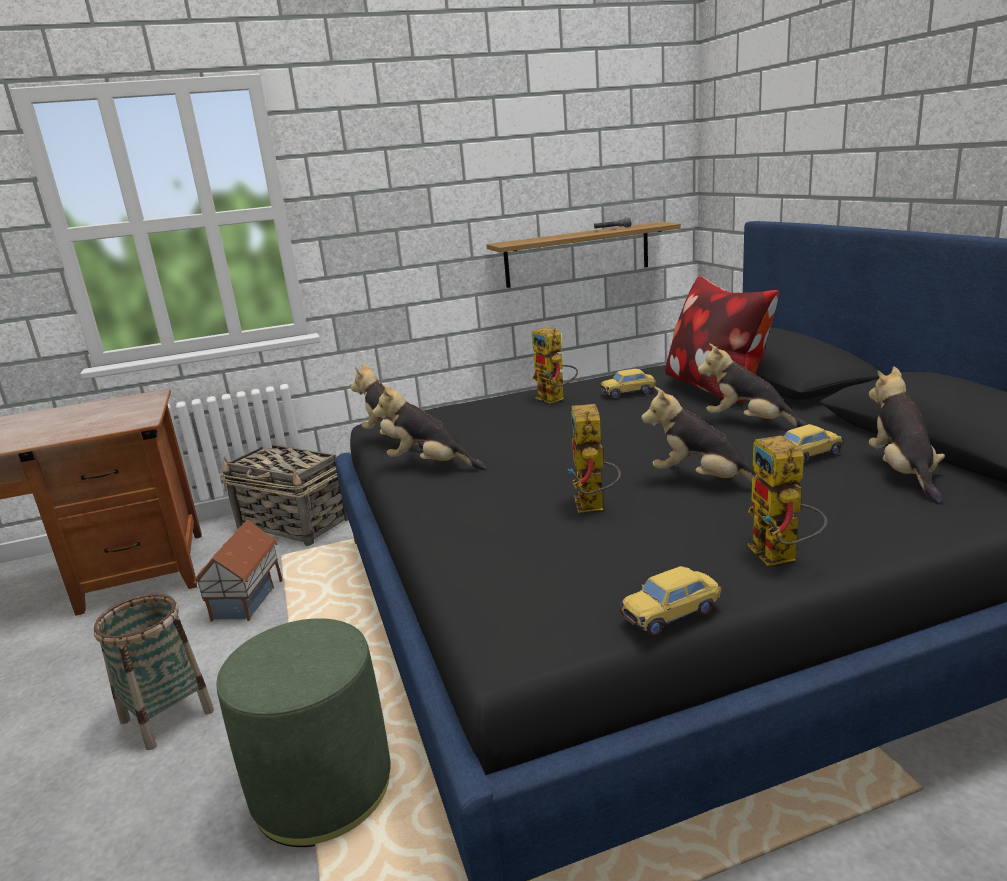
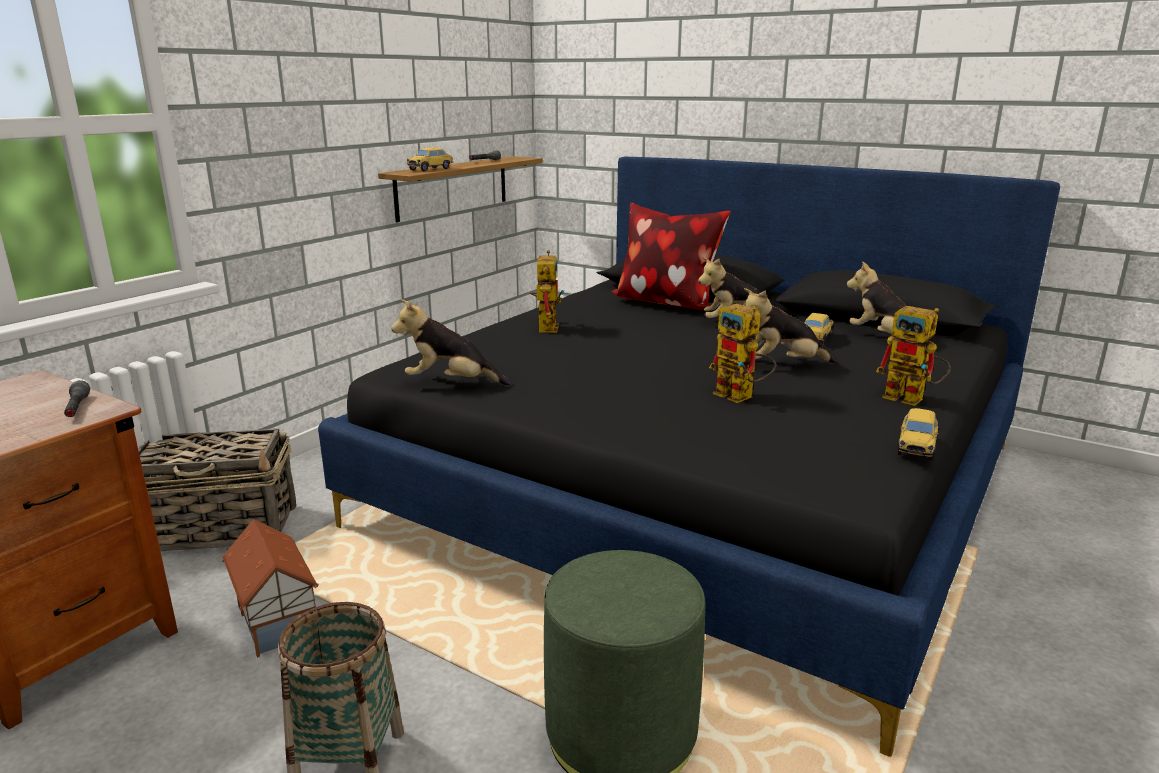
camera: 40 degrees left, 0 degrees up
(134, 419) = (77, 408): none -> grey flashlight
(430, 465) = (536, 395): plush toy -> none
(556, 399) = (546, 326): toy robot -> toy robot turned 105 degrees counterclockwise
(628, 393) = (601, 314): toy car -> toy car (431, 169)

